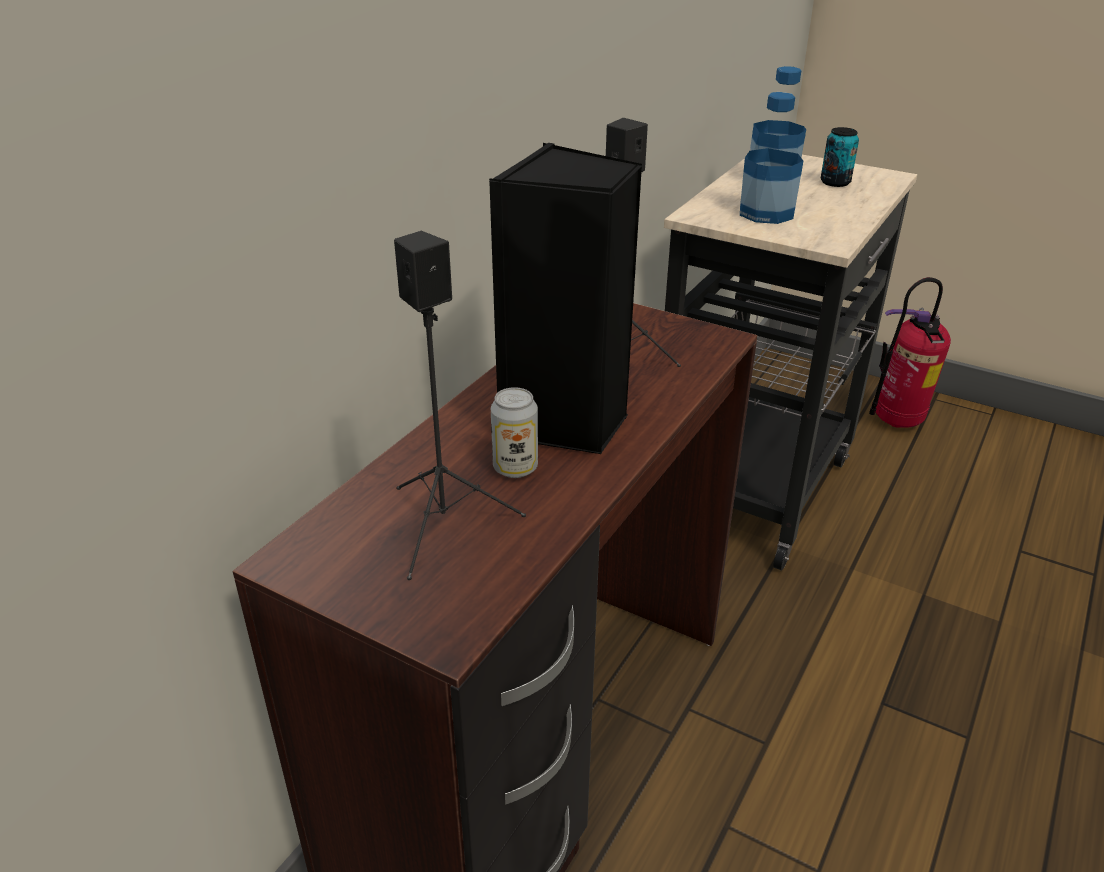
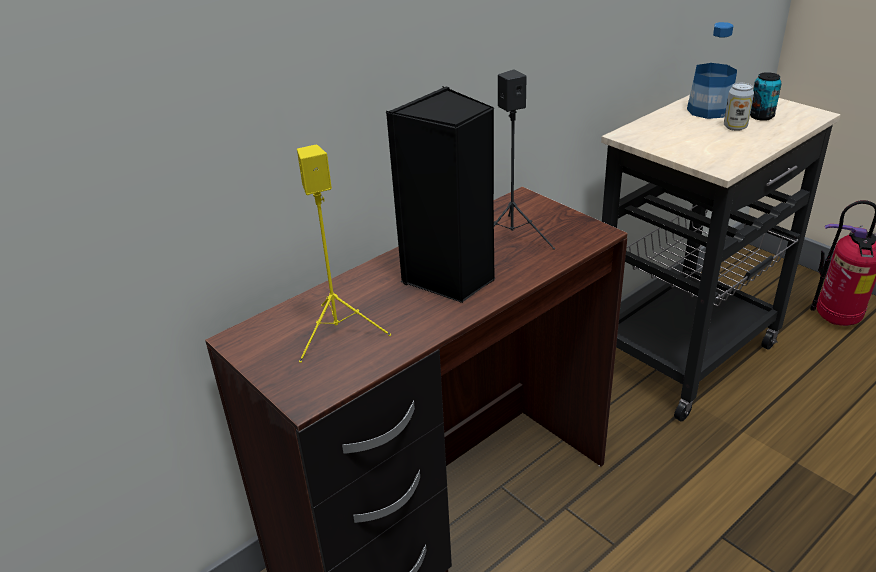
camera: 20 degrees right, 0 degrees up
(446, 525) = (339, 333): black speaker -> yellow speaker
(515, 468) = (401, 303): can -> can (735, 127)
(766, 213) = (685, 138): bottle -> none

